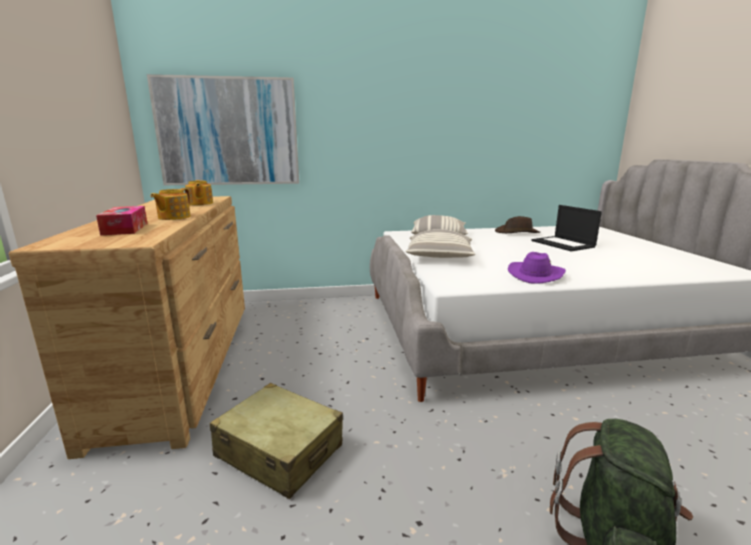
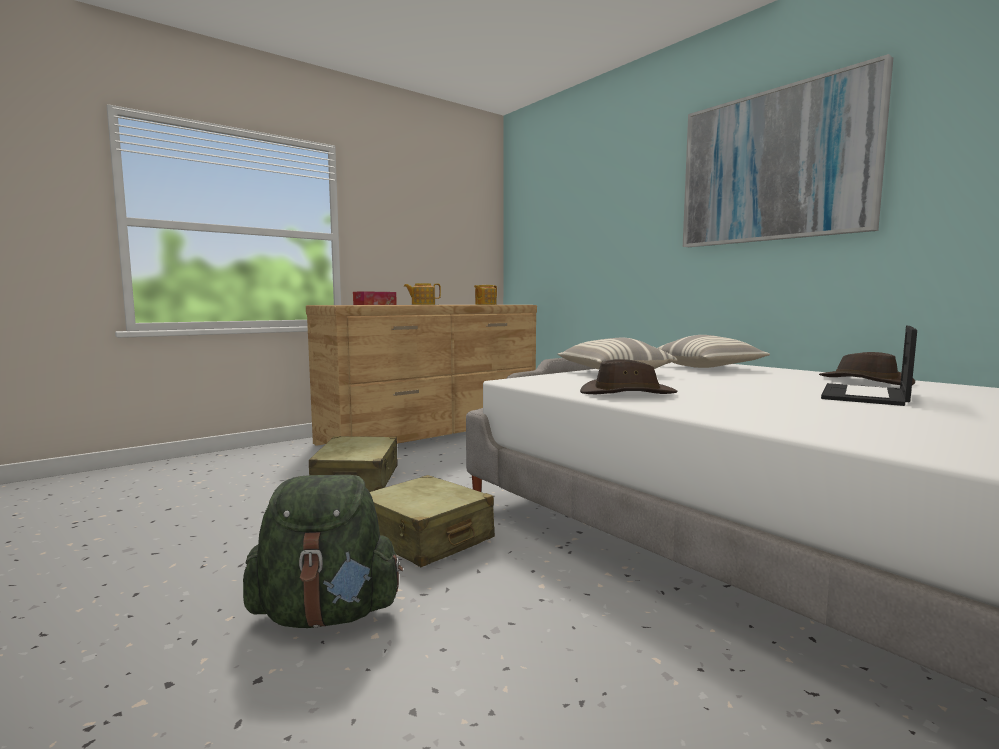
camera: 60 degrees right, 10 degrees down
(229, 132) = (557, 245): picture -> picture (775, 166)
(475, 445) = (426, 538): none -> beige suitcase
(535, 275) = (627, 393): purple hat -> brown hat

